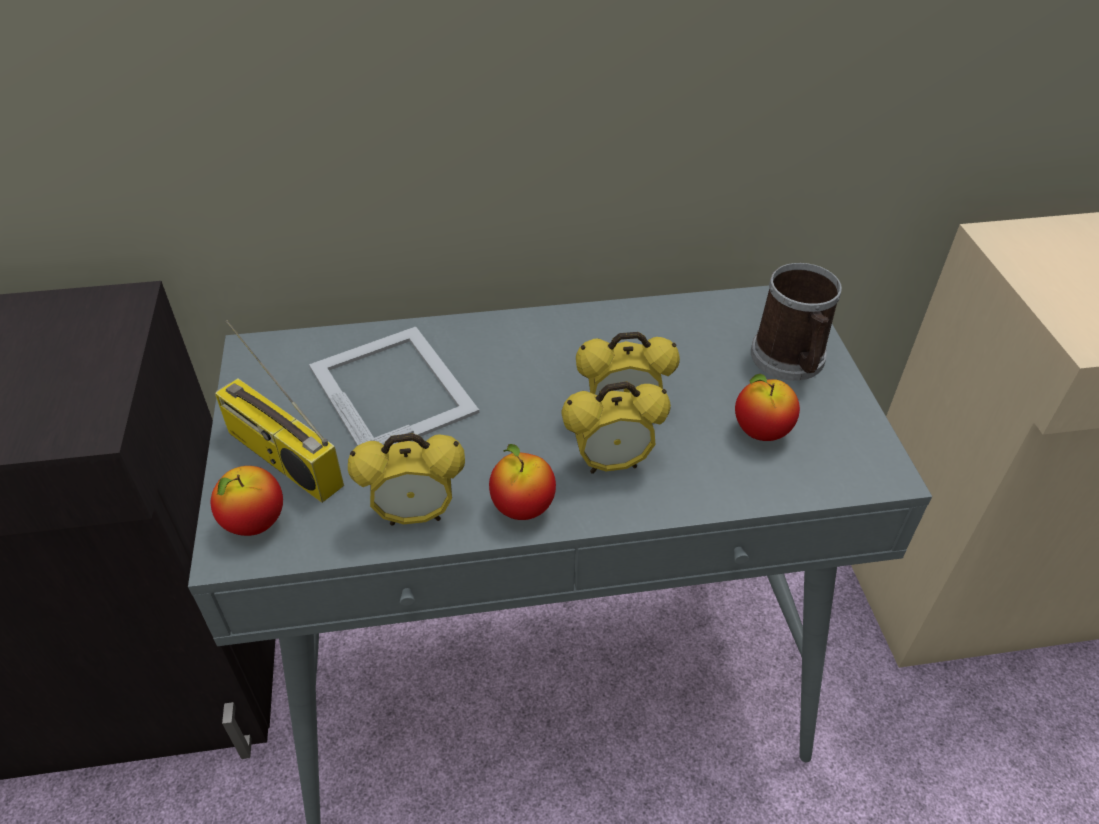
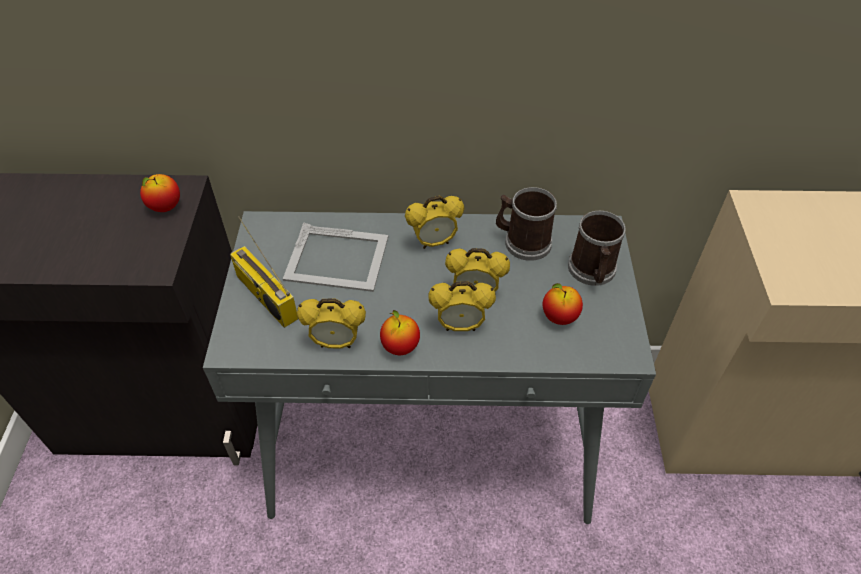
camera: 10 degrees right, 5 degrees up
(255, 523) = (244, 335): apple -> apple (165, 207)
(393, 387) = (338, 259): picture frame -> picture frame turned 120 degrees clockwise
(540, 347) = (434, 242): none -> alarm clock
(674, 332) = (522, 242): none -> mug

